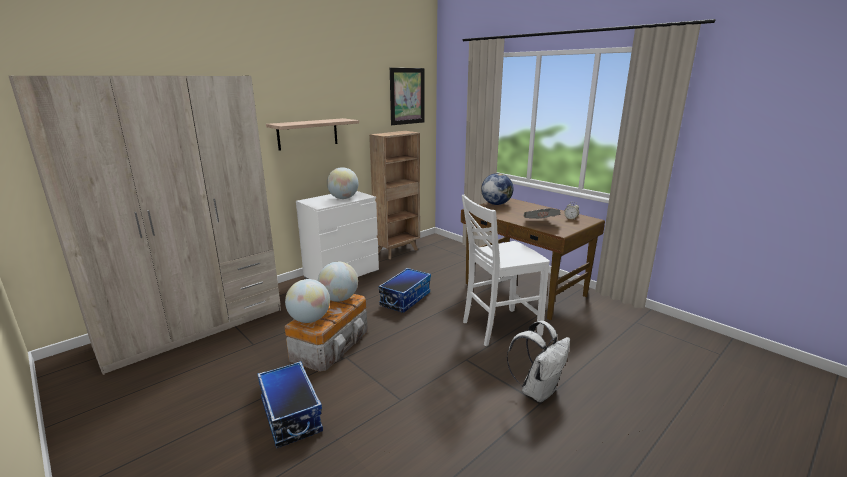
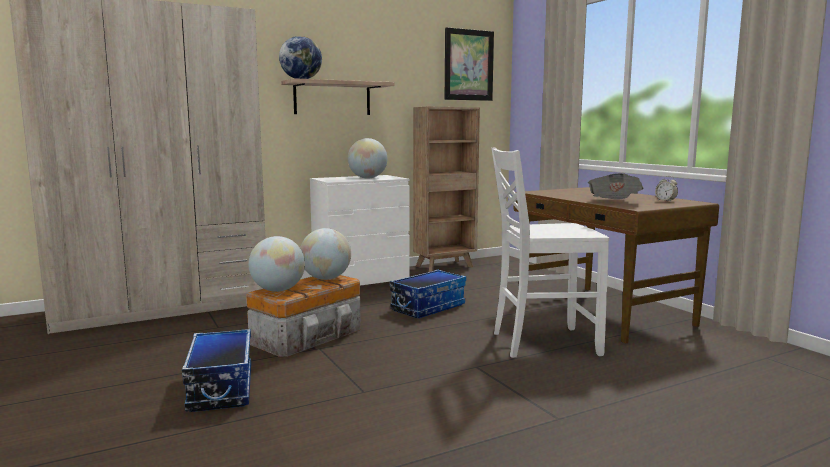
camera: 15 degrees right, 10 degrees down
(496, 204) = (567, 190): globe -> globe (301, 79)
(538, 390) = (563, 406): white backpack -> none

